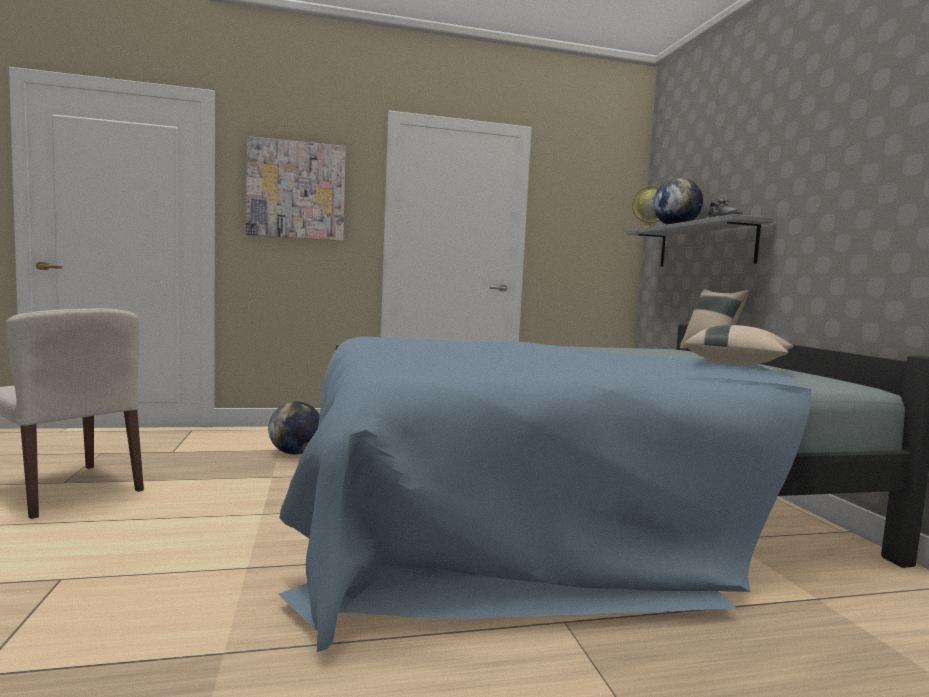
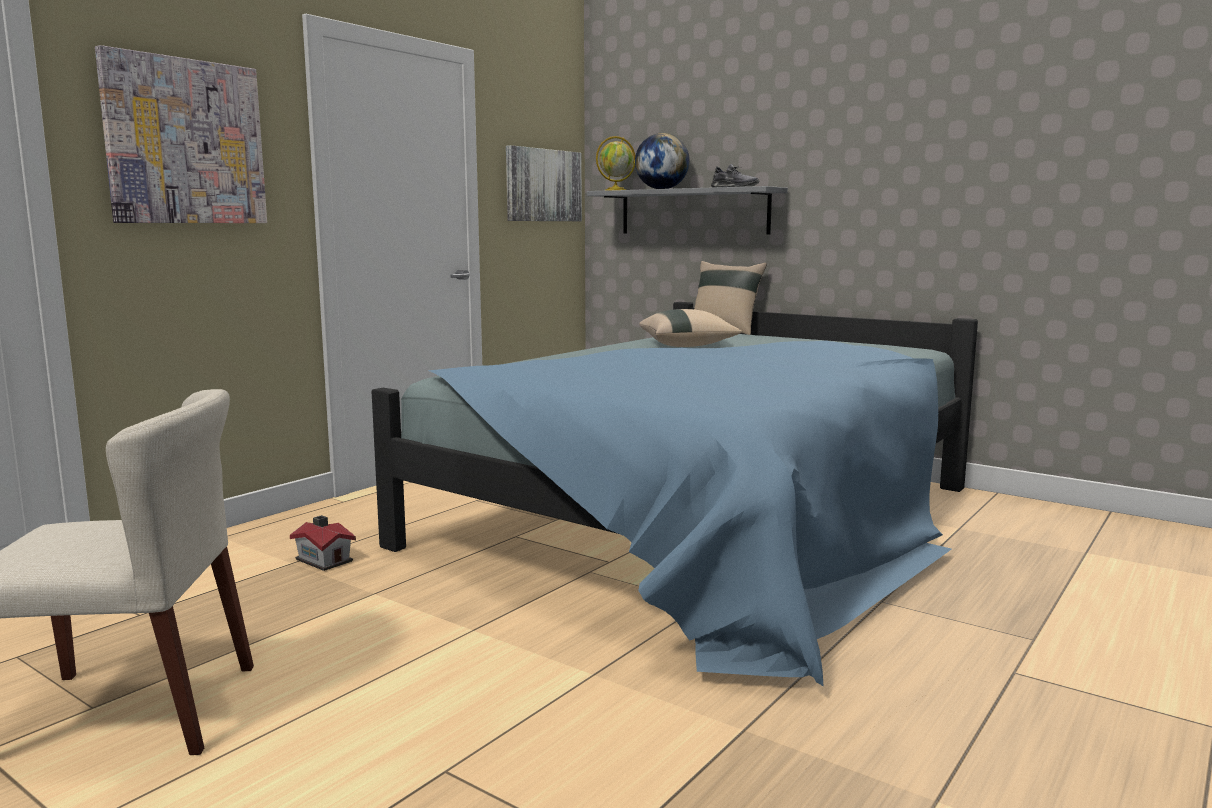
camera: 40 degrees left, 5 degrees up
(295, 453) = (324, 559): globe -> toy house
(594, 227) = (543, 185): none -> picture
(738, 364) = (827, 343): beige pillow -> beige pillow (688, 346)

